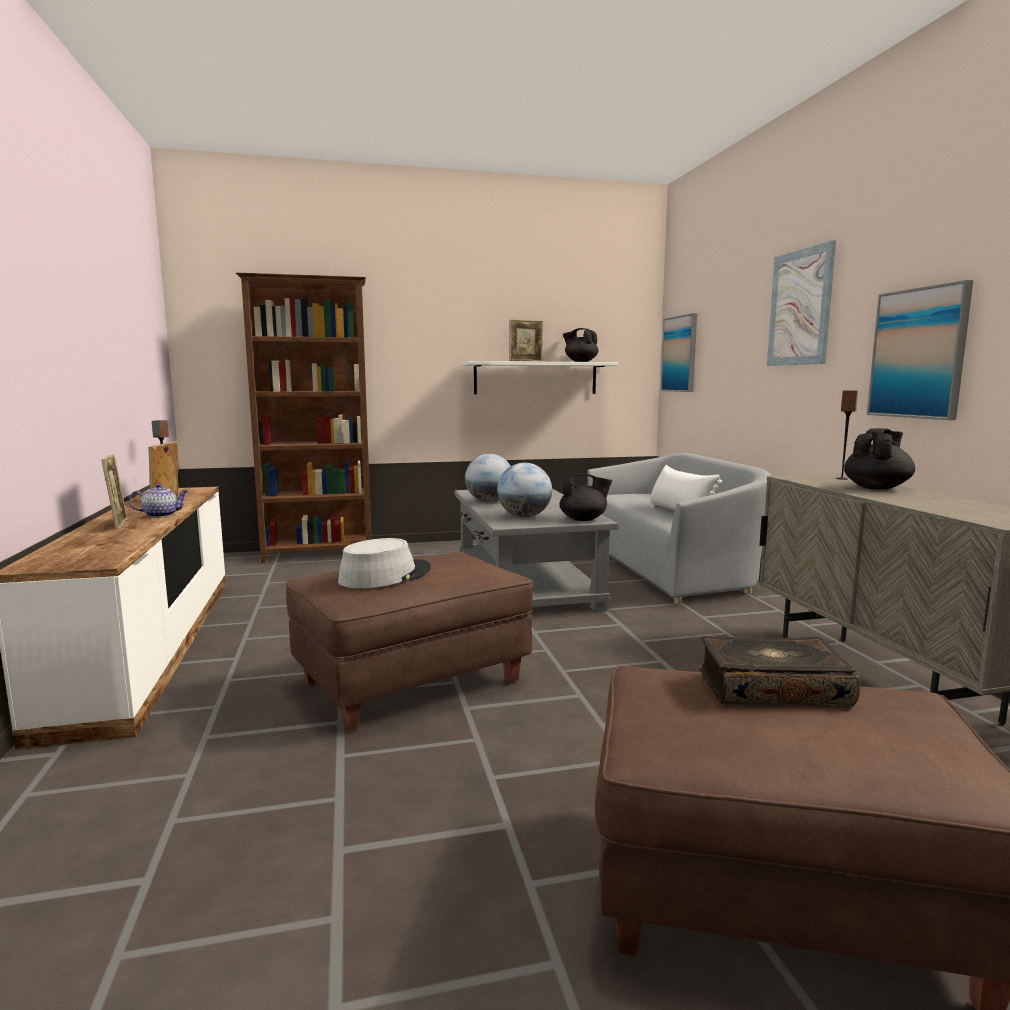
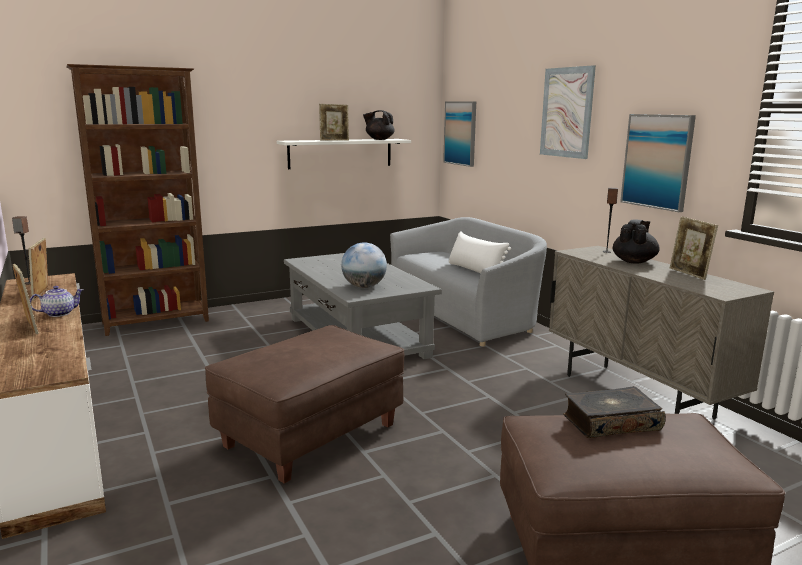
camera: 15 degrees left, 5 degrees up
(385, 575) = (293, 356): grey hat -> none
(489, 502) = (324, 271): globe -> none
(584, 519) = (413, 287): black teapot -> none
(957, 501) = (689, 274): none -> picture frame

